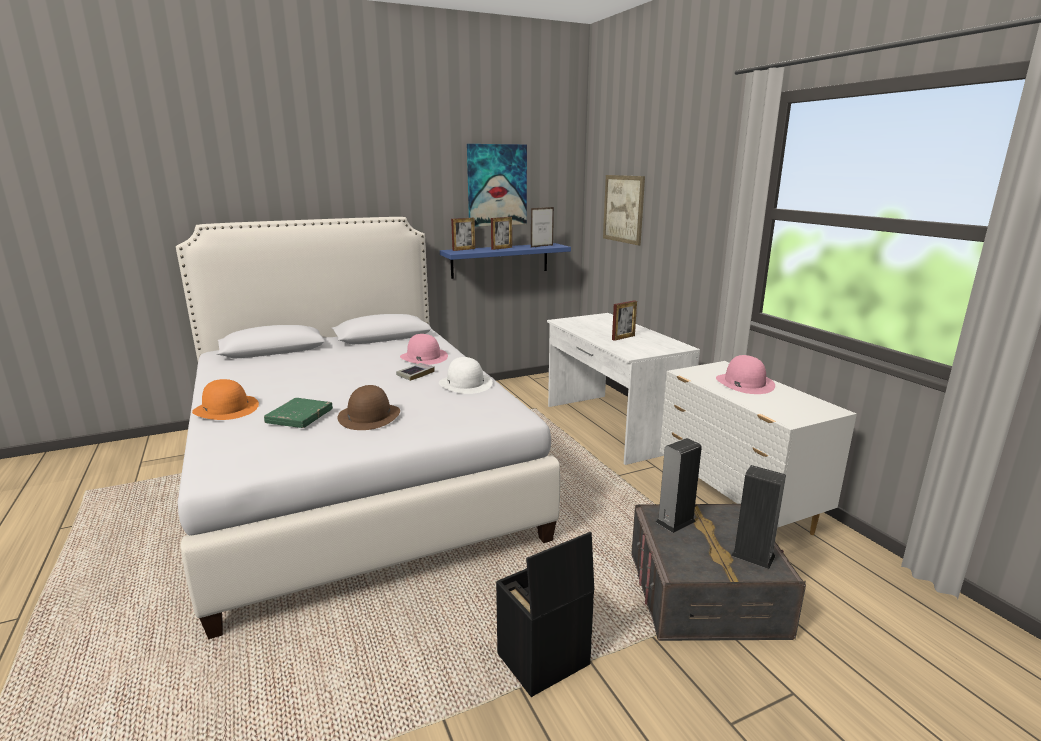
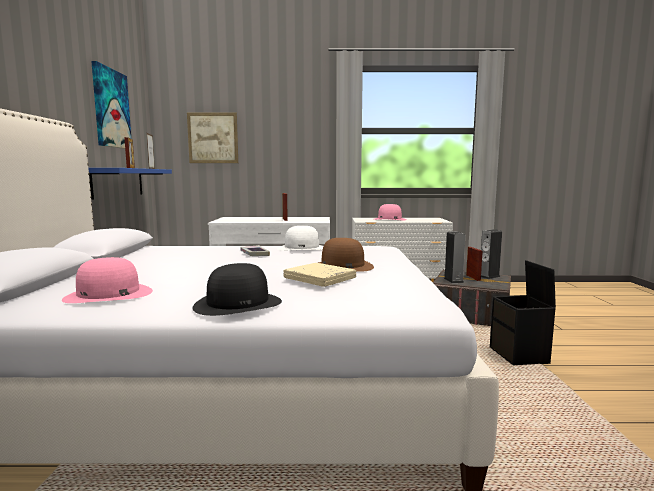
camera: 65 degrees left, 10 degrees down
(226, 408) = (238, 303): orange hat -> black hat
(299, 417) = (319, 279): green book -> beige book
(423, 357) = (211, 250): pink hat -> pink hat (108, 294)
(464, 249) = (104, 167): picture frame -> picture frame (473, 278)

